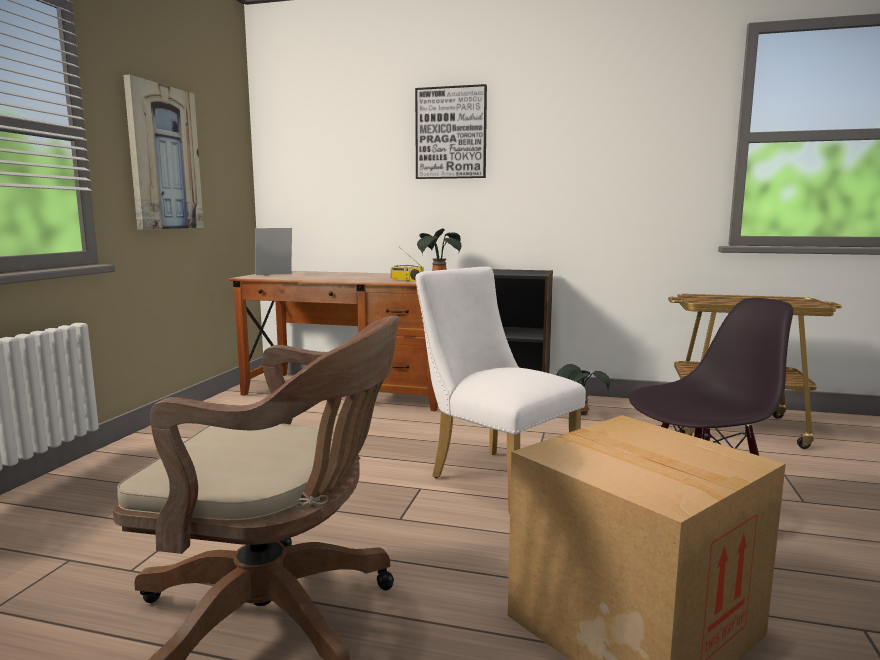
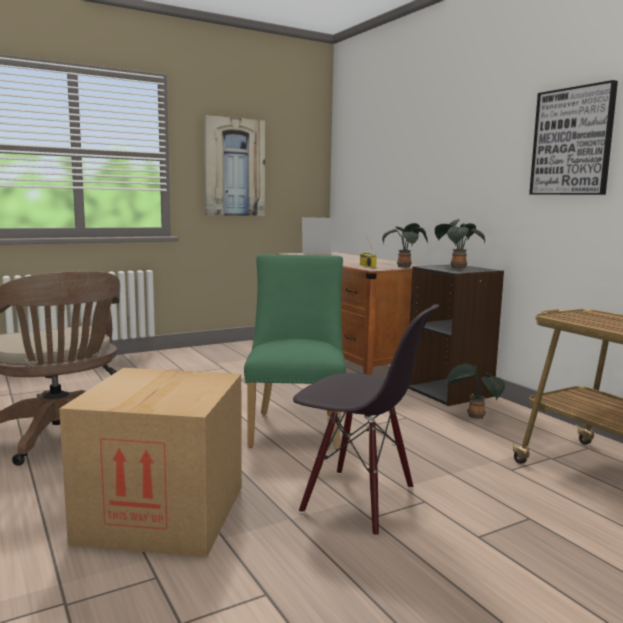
camera: 45 degrees right, 0 degrees up
(451, 133) = (440, 135): picture -> picture (572, 142)
(495, 477) = (296, 427): white chair -> green chair
(516, 272) = (456, 268): none -> potted plant

